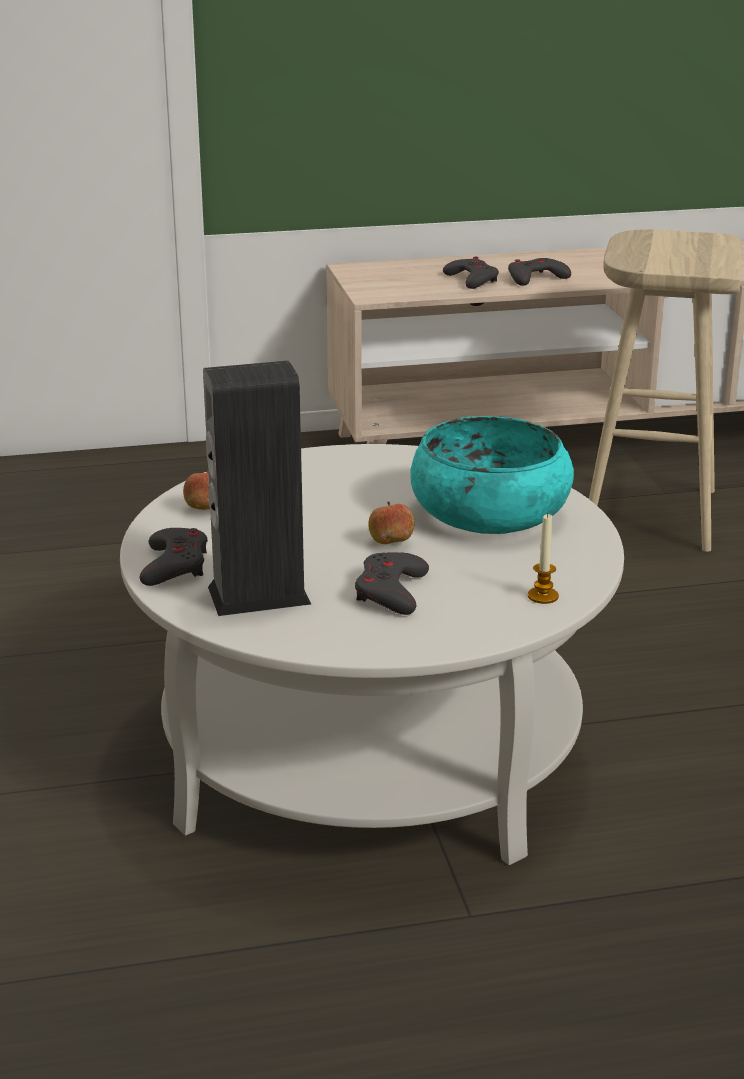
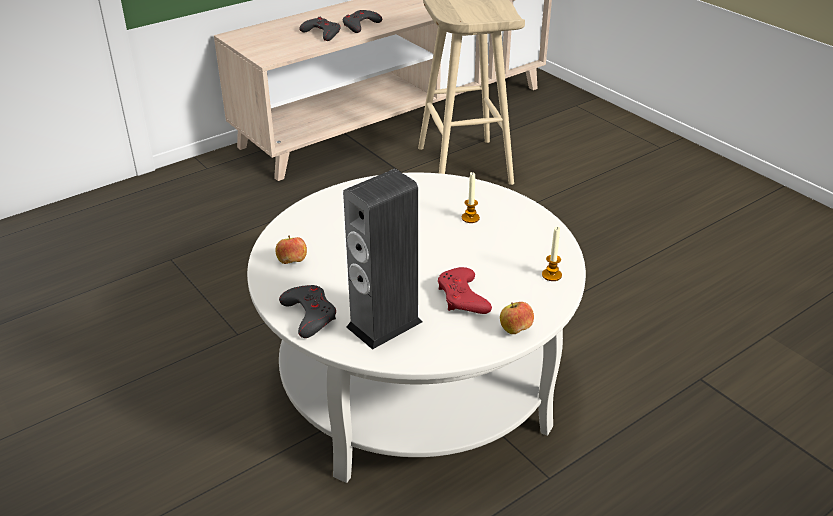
camera: 25 degrees left, 10 degrees up
(391, 543) = (432, 258): apple -> apple (515, 330)
(391, 591) = (462, 297): grey game controller -> red game controller
(489, 513) = (470, 218): turquoise bowl -> candle

